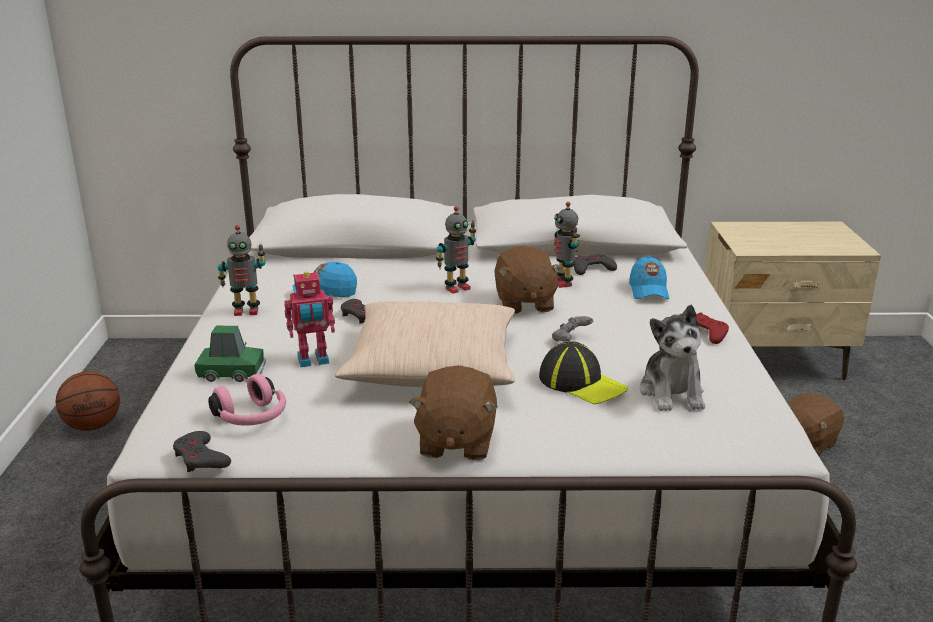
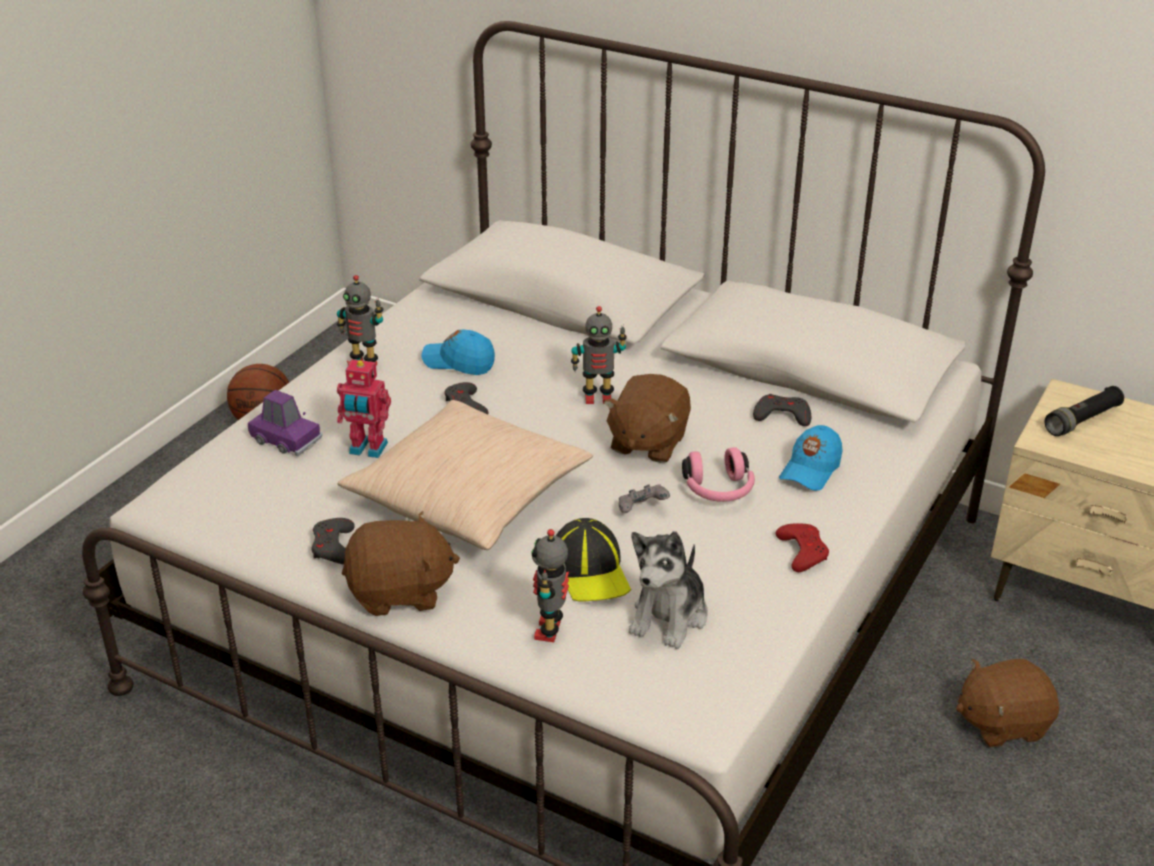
camera: 30 degrees right, 10 degrees up
(201, 458) = (180, 528): grey game controller -> grey game controller (334, 547)
(232, 372) = (286, 439): green toy car -> purple toy car
(252, 418) = (258, 499): pink headphones -> pink headphones (718, 490)
(455, 442) = (400, 592): brown plush toy -> brown plush toy turned 135 degrees counterclockwise
(563, 282) = (724, 426): toy robot -> toy robot (550, 630)
(754, 236) = (1082, 420): none -> black flashlight

